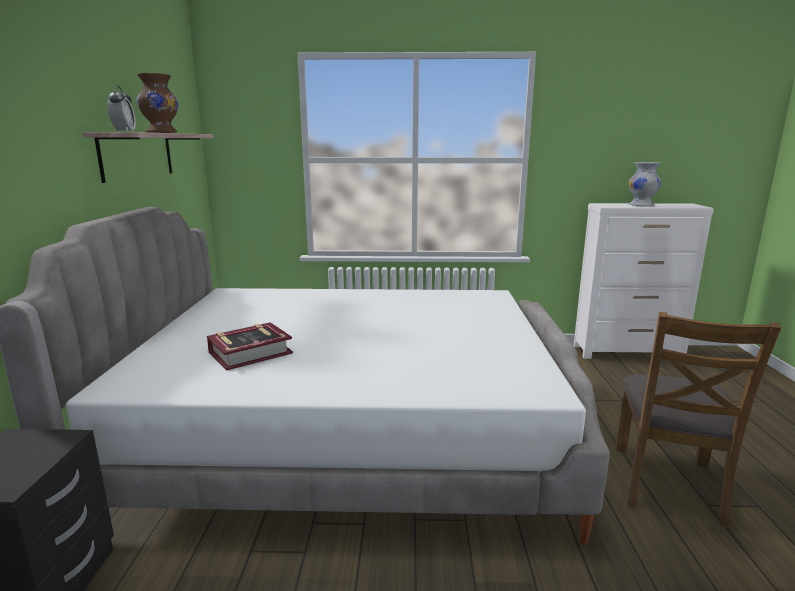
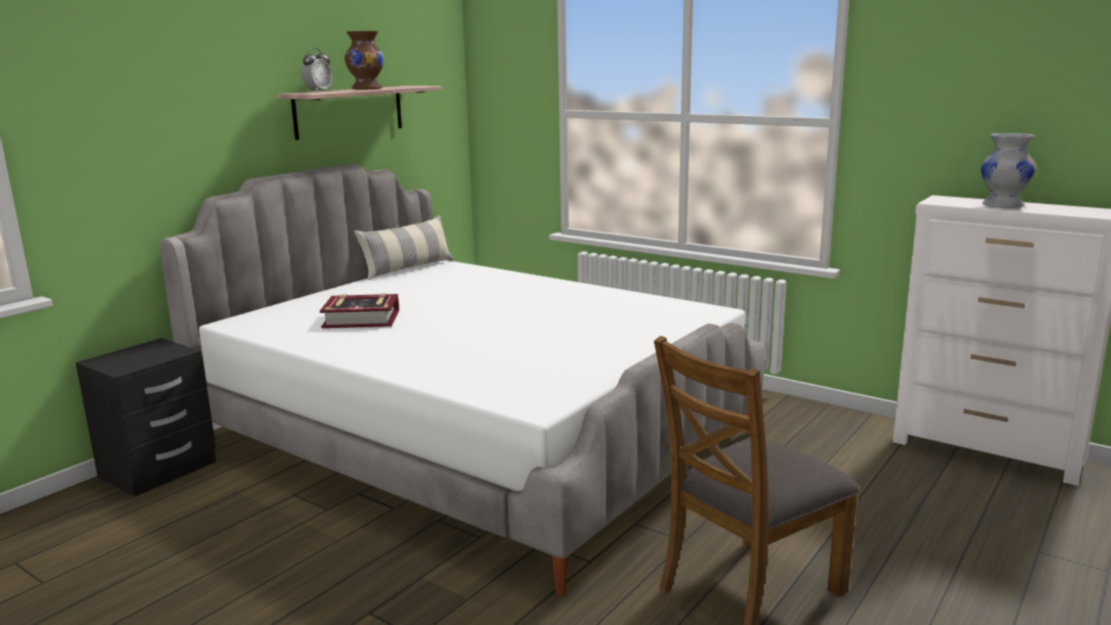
camera: 35 degrees right, 0 degrees up
(207, 300) = (407, 268): none -> pillow

